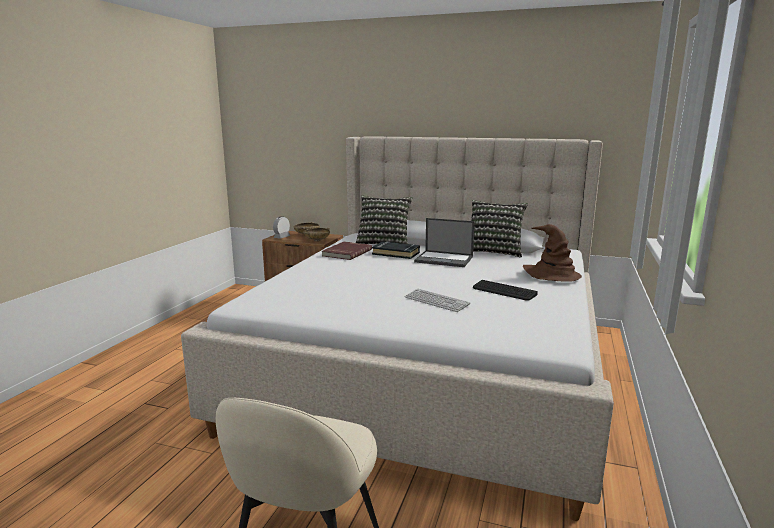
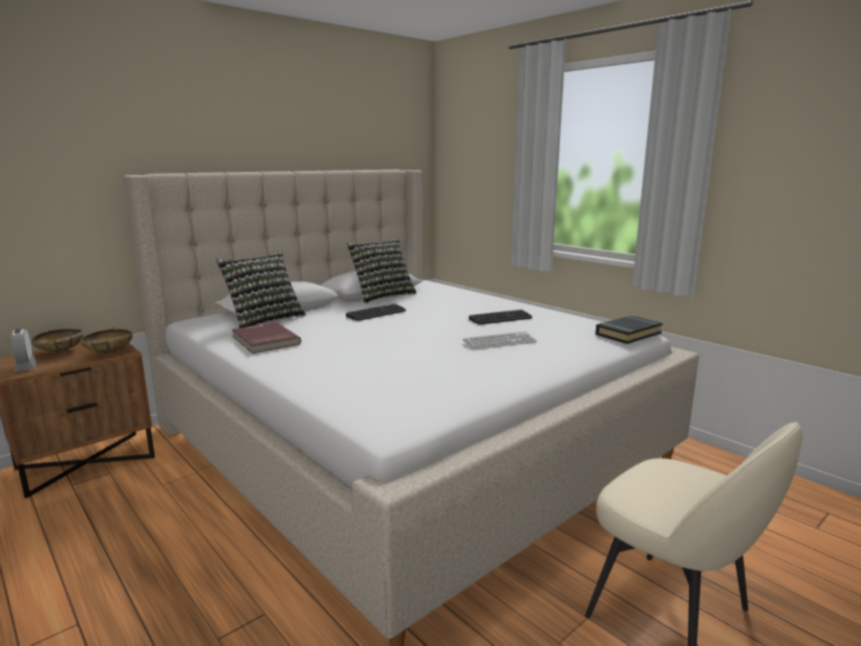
camera: 60 degrees left, 0 degrees up
(396, 253) = (316, 323): black book -> black book (628, 334)
(445, 259) = (376, 313): laptop -> keyboard
(551, 274) = (477, 298): brown hat -> none

